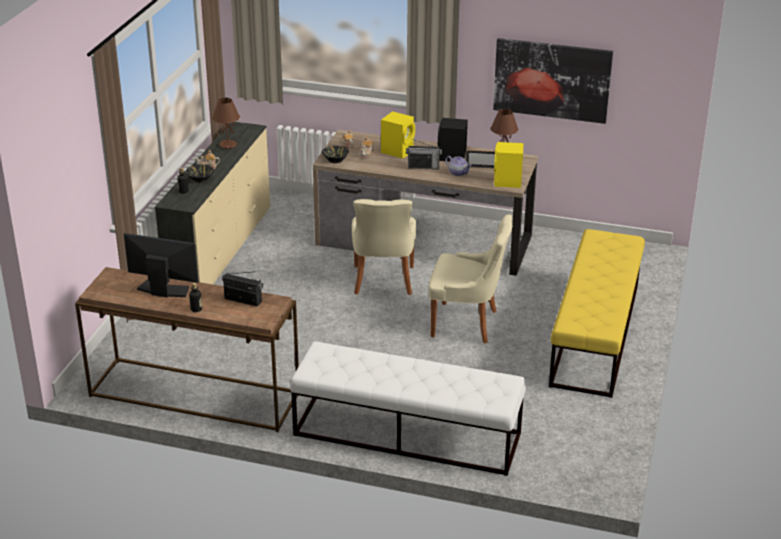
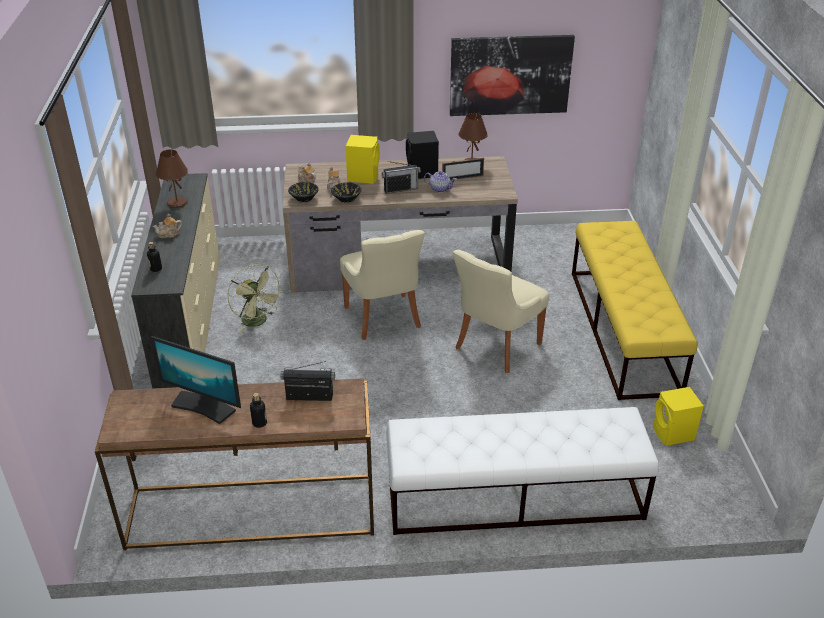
camera: 20 degrees left, 5 degrees up
(163, 290) = (204, 406): monitor -> monitor turned 150 degrees counterclockwise
(200, 179) = (167, 250): black bowl -> black bowl (346, 199)
(275, 262) = (258, 322): none -> green fan
(467, 323) = (495, 347): beige chair -> beige chair turned 135 degrees clockwise
(507, 182) = (495, 190): yellow speaker -> yellow speaker (673, 434)

